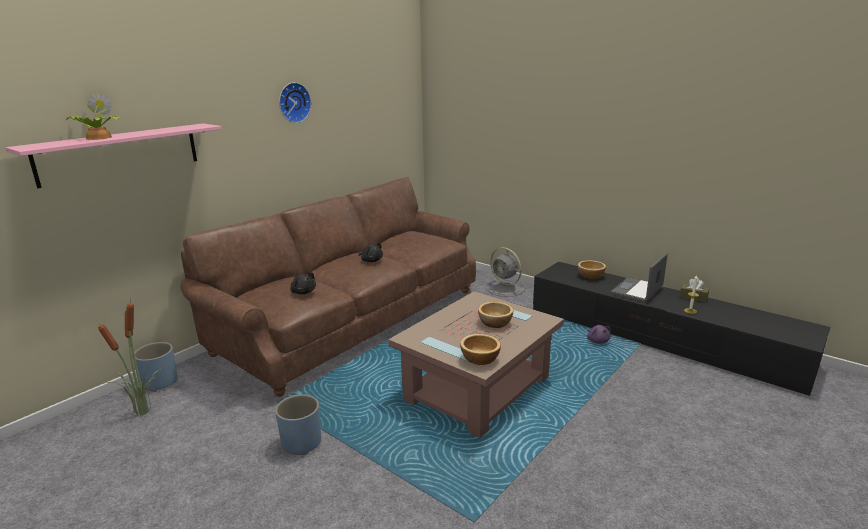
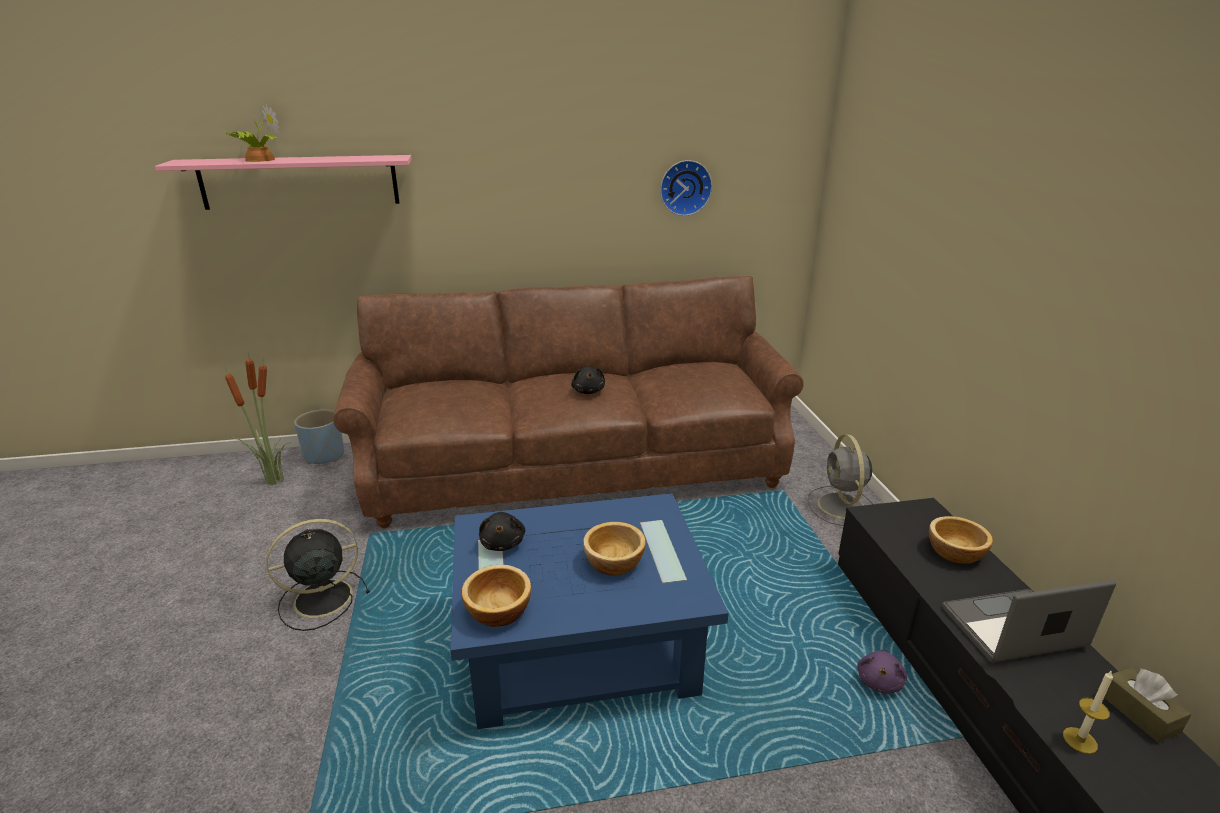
camera: 40 degrees right, 5 degrees up
(293, 102) = (558, 137): wall clock -> wall clock (685, 187)
(301, 443) = (320, 599): blue planter -> black fan
(303, 292) = (449, 406): black plush toy -> black plush toy (503, 543)
(477, 388) = (581, 649): brown coffee table -> blue coffee table

